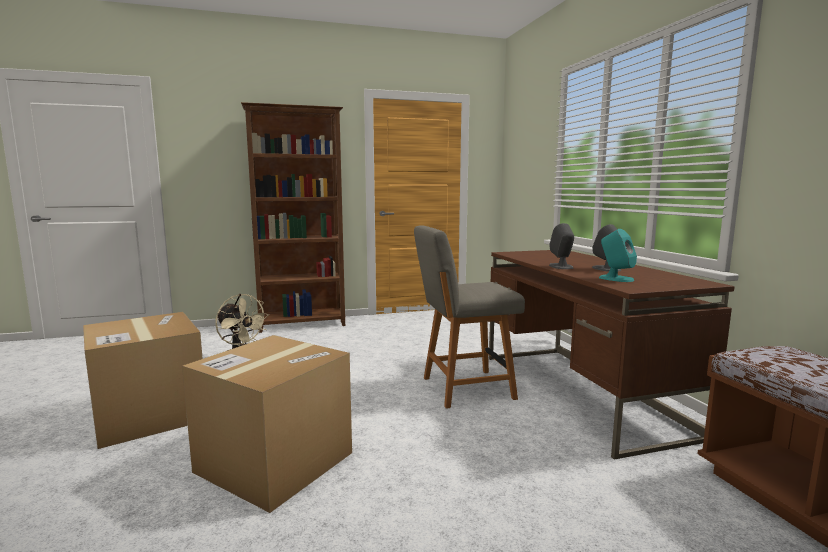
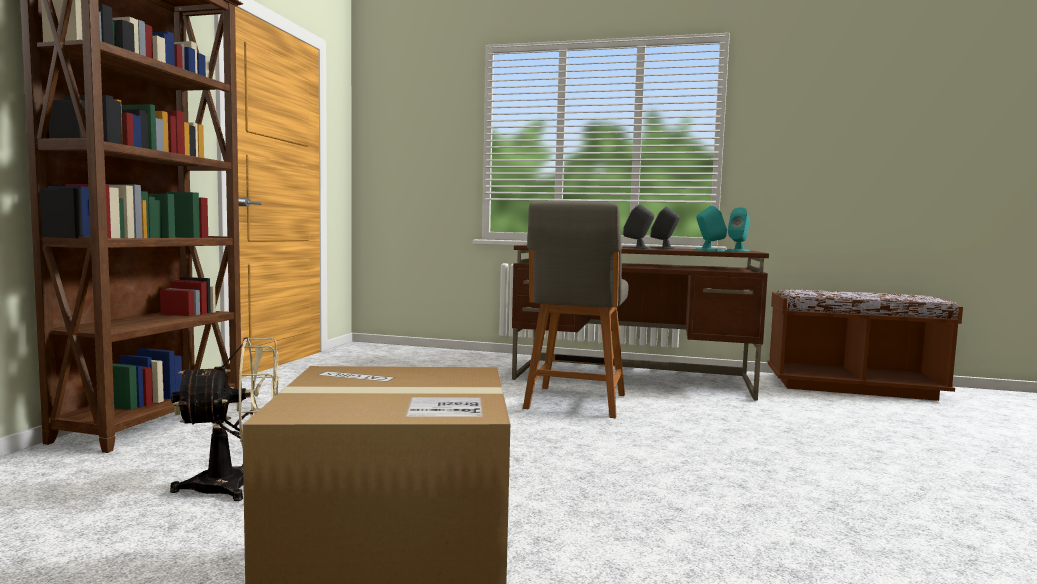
camera: 60 degrees left, 5 degrees down
(275, 462) = (681, 512): cardboard box -> none
(664, 283) = (738, 250): none -> turquoise speaker

